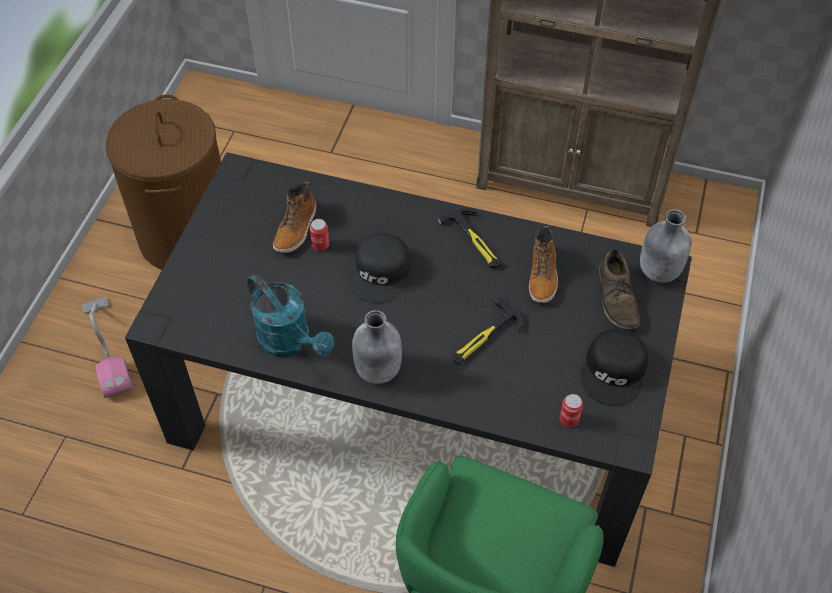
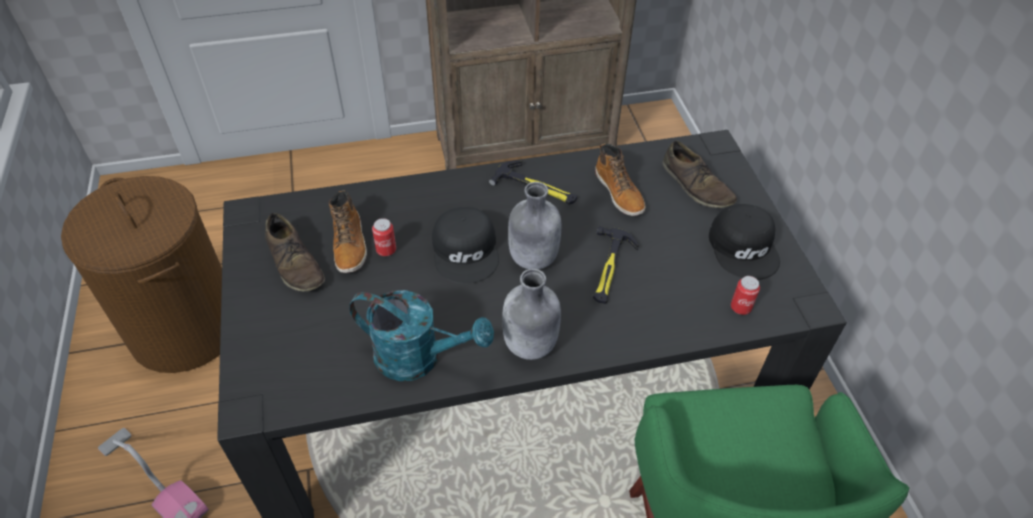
camera: 30 degrees left, 5 degrees down
(248, 226) = (295, 263): none -> brown shoe
(658, 271) = (712, 151): grey bottle -> grey bottle (532, 259)

